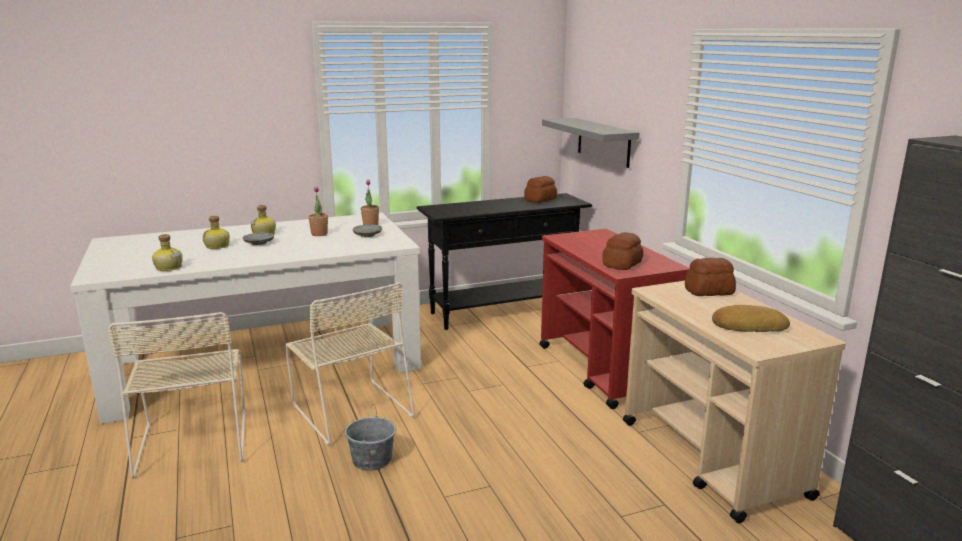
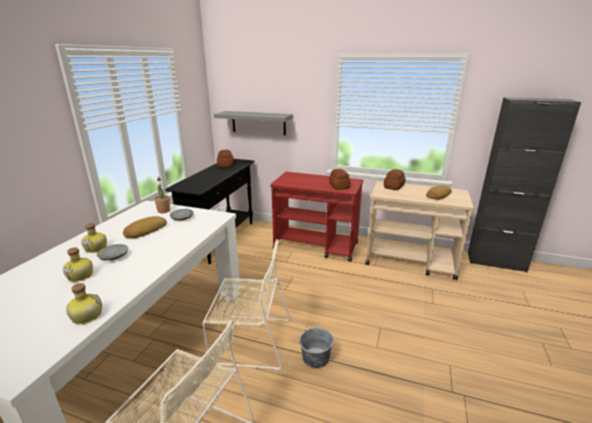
camera: 50 degrees left, 5 degrees up
(319, 234) = (145, 230): potted plant -> bread

